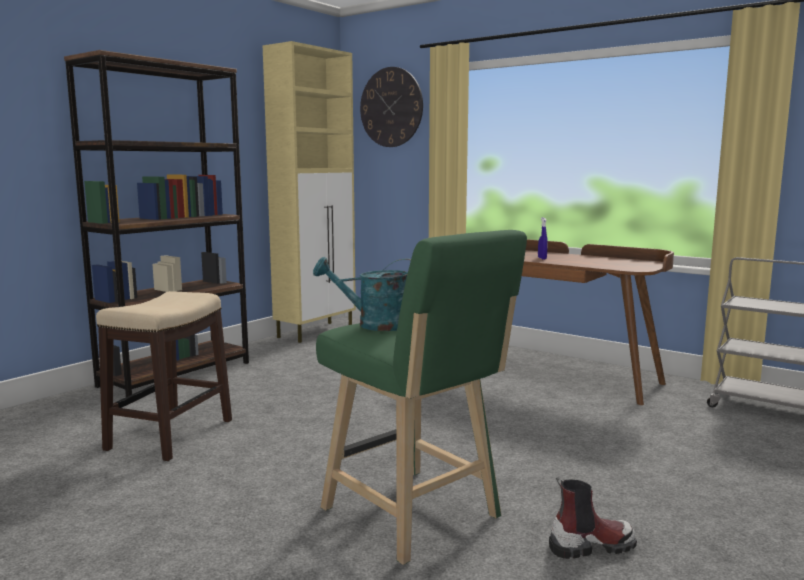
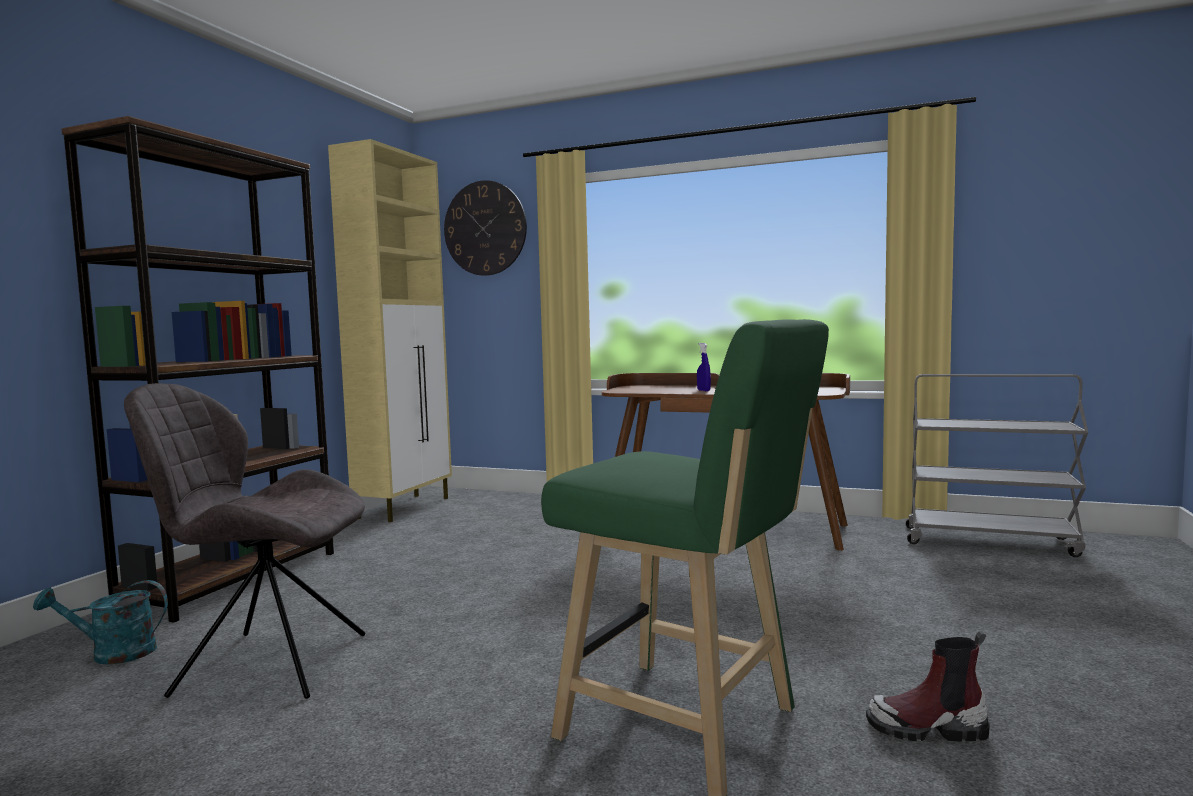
camera: 15 degrees left, 5 degrees down
(171, 434) = (266, 663): stool -> grey chair
(374, 325) = (619, 463): turquoise watering can -> turquoise watering can (113, 654)
(590, 546) = (928, 728): boot -> boot turned 150 degrees counterclockwise

